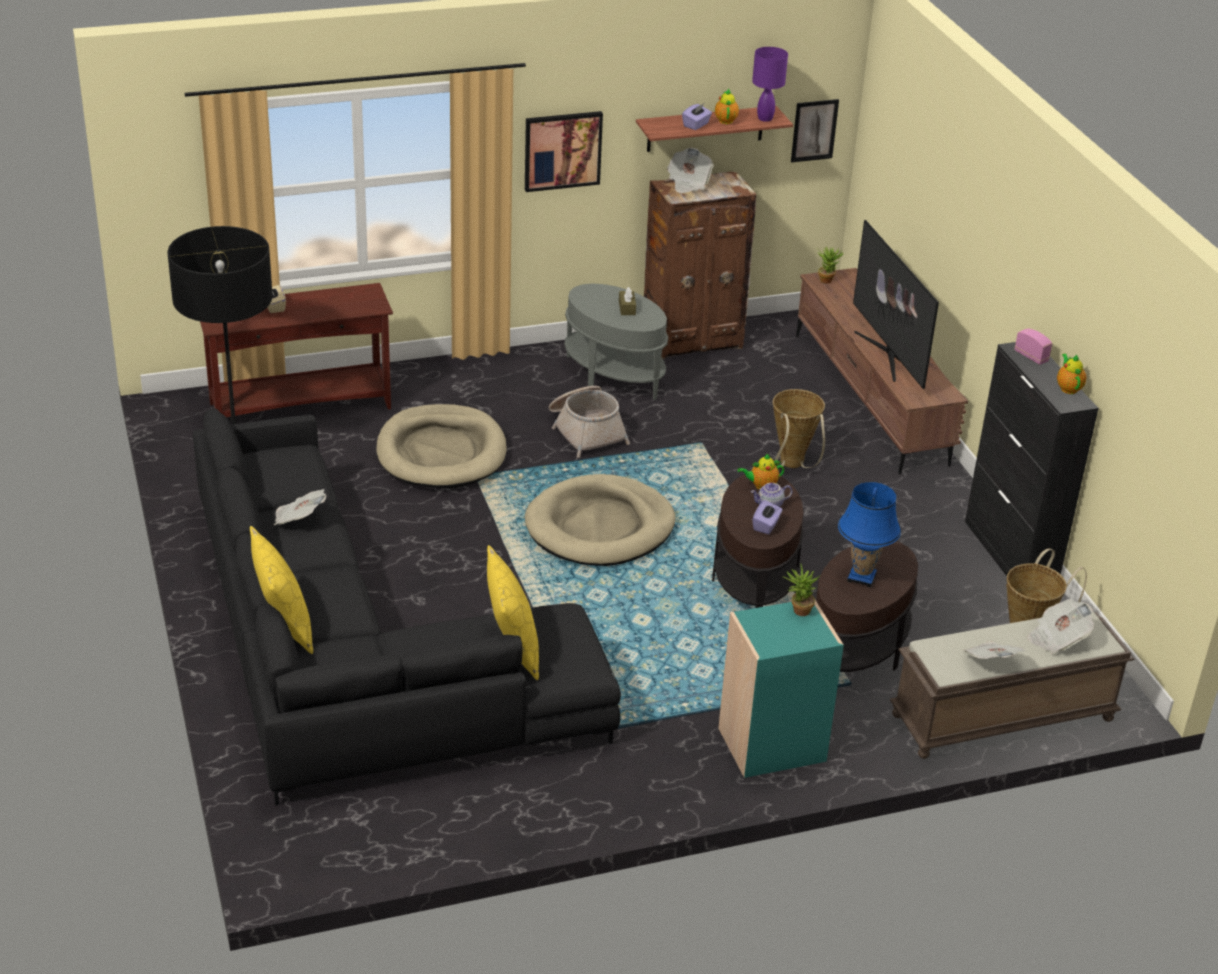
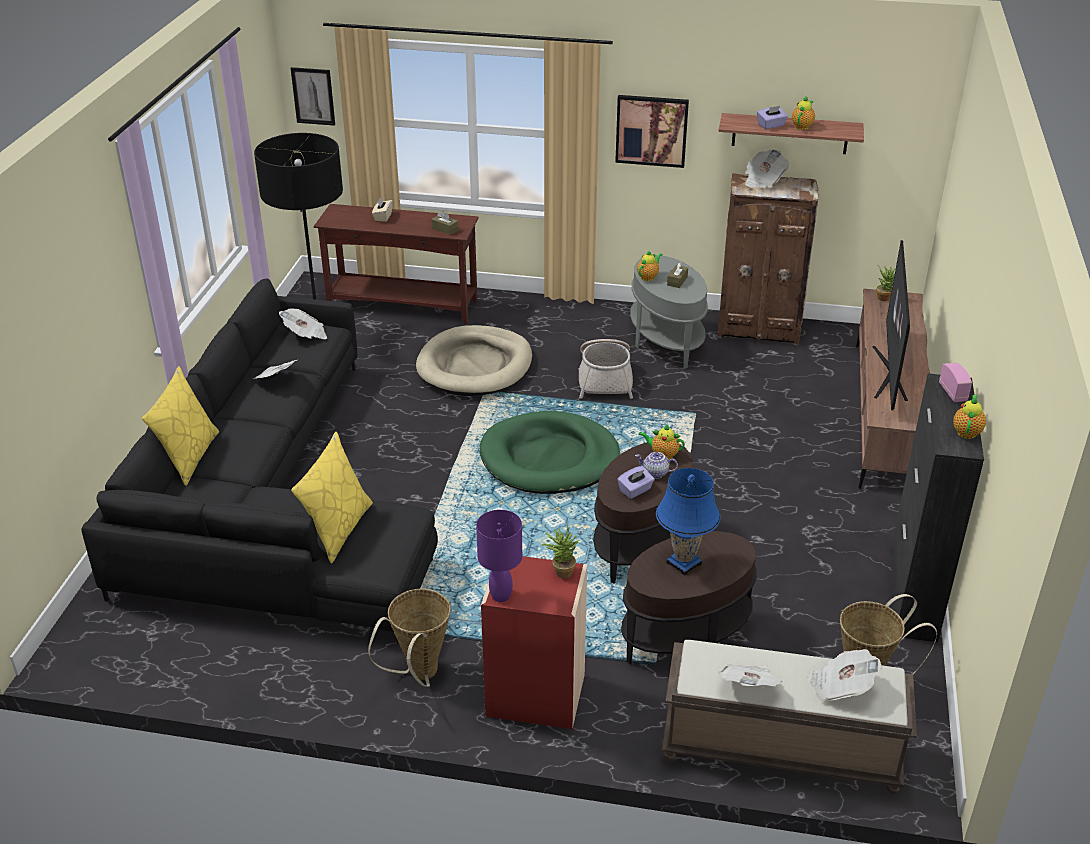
camera: 30 degrees right, 0 degrees up
(282, 462) = (305, 335): none -> newspaper
(358, 305) = (445, 229): none -> brown tissue box
(595, 310) = (648, 277): none -> teapot
(600, 527) = (549, 458): beige dog bed -> green dog bed
(764, 118) = (840, 131): purple table lamp -> purple table lamp (500, 595)
(771, 746) = (534, 695): turquoise bookcase -> red bookcase
(792, 465) = (762, 454): basket -> basket (419, 675)
(814, 130) = (902, 154): picture -> picture (313, 96)

